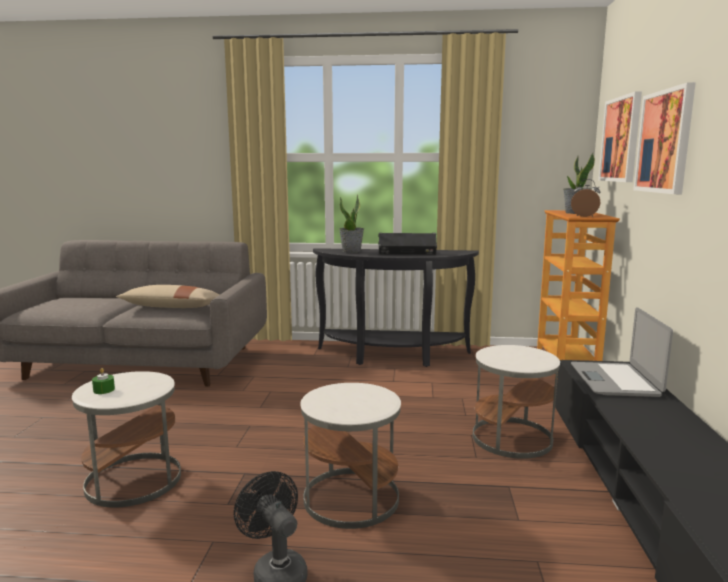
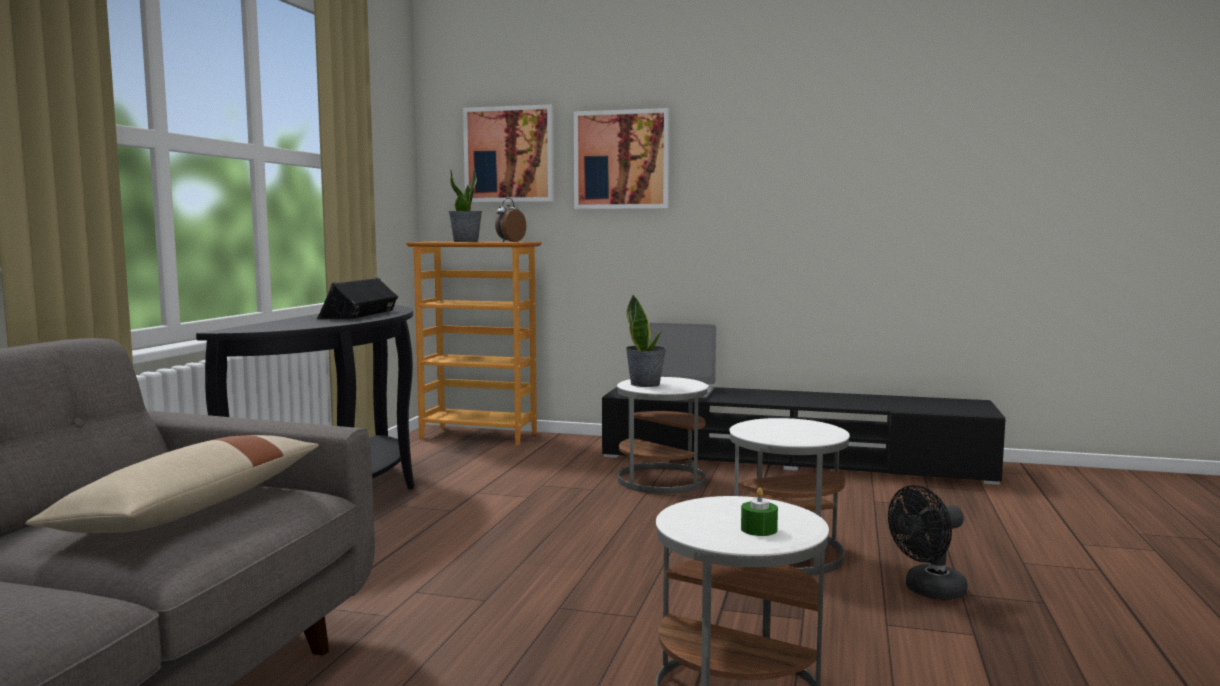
camera: 80 degrees left, 5 degrees down
(351, 251) = (289, 324): potted plant -> potted plant (645, 384)

